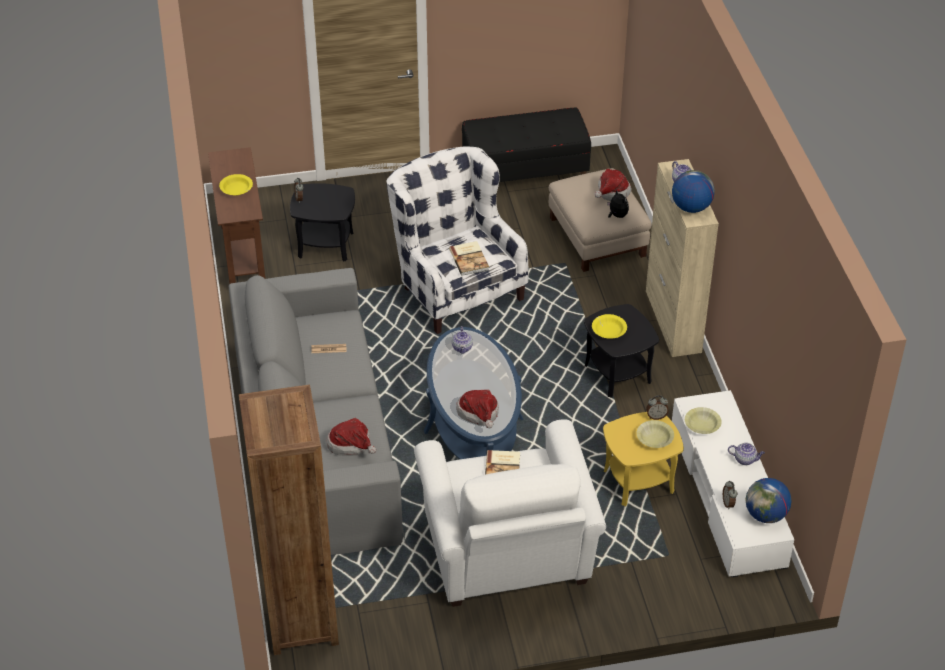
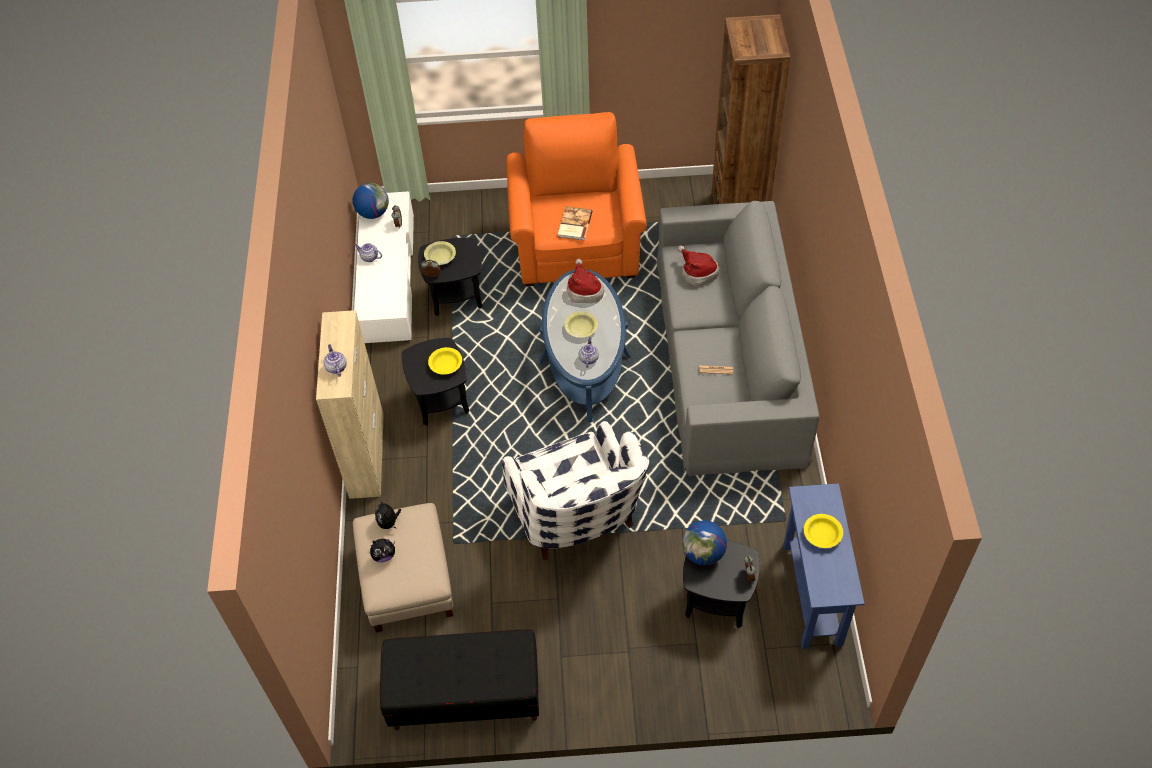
camera: 170 degrees left, 10 degrees up
(243, 255) = (812, 594): brown console table -> blue console table
(469, 259) = (564, 463): book -> none
(507, 557) = (577, 244): white armchair -> orange armchair
(611, 193) = (384, 555): hat -> plush toy
(639, 481) = (455, 296): yellow side table -> black side table
(691, 207) = (341, 333): globe -> globe (703, 553)
(702, 425) = (392, 290): yellow bowl -> yellow bowl (581, 328)

